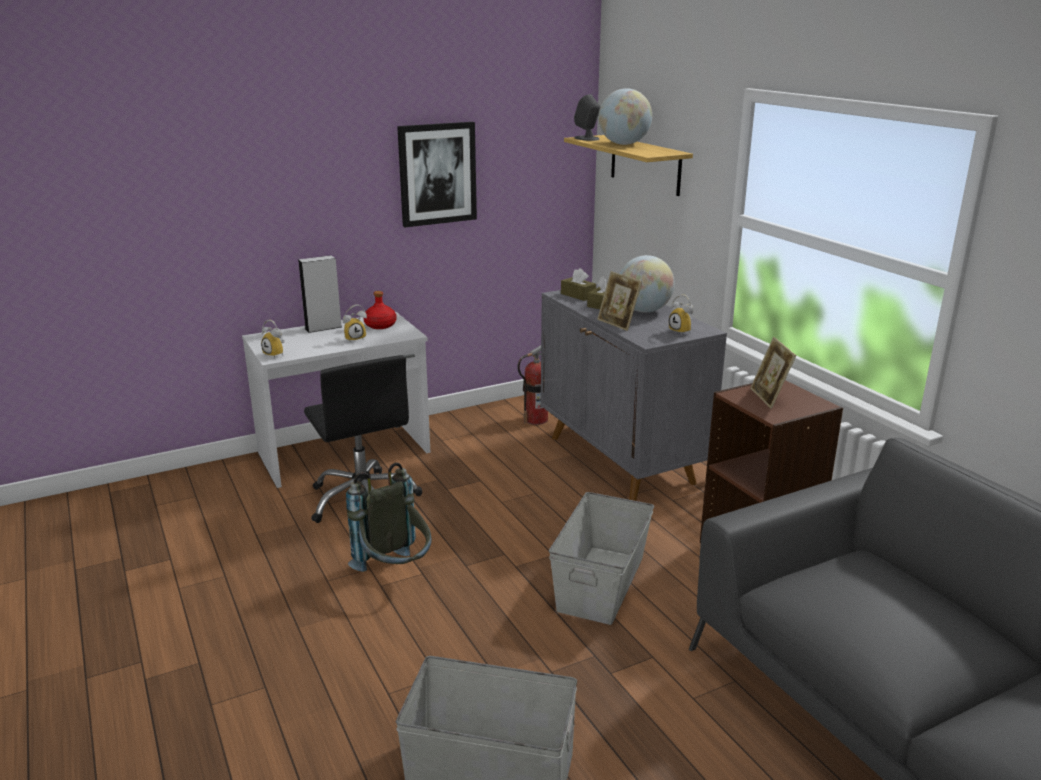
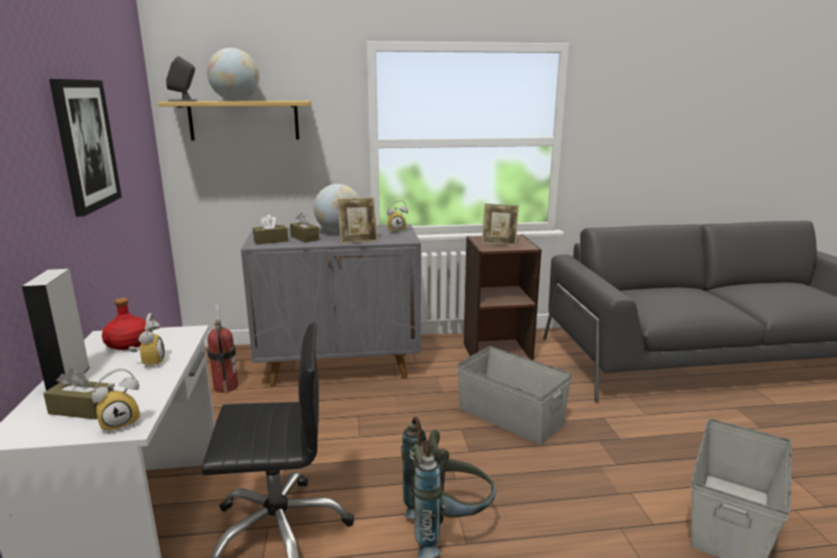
camera: 70 degrees left, 5 degrees down
(289, 342) = (82, 409): none -> brown tissue box

